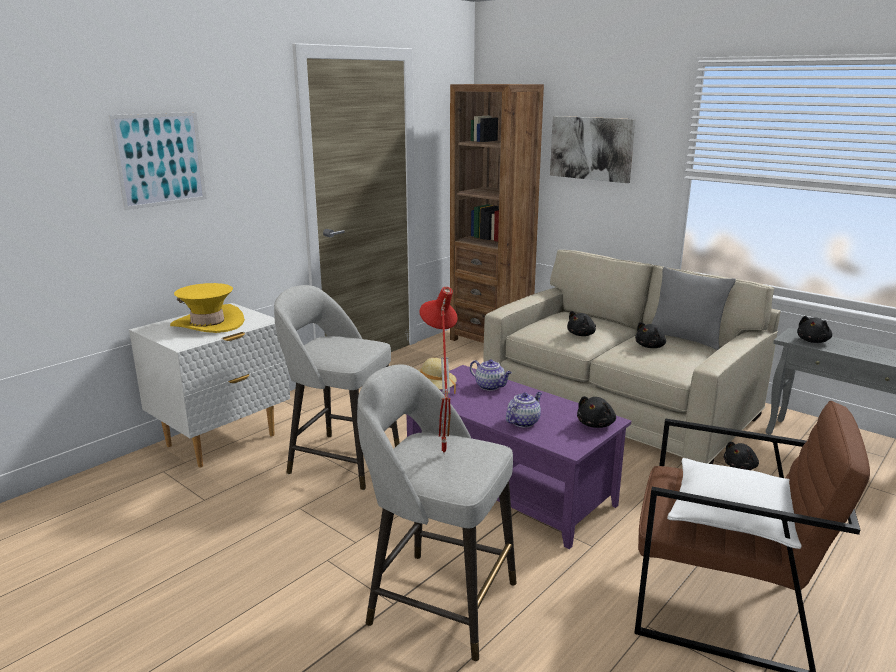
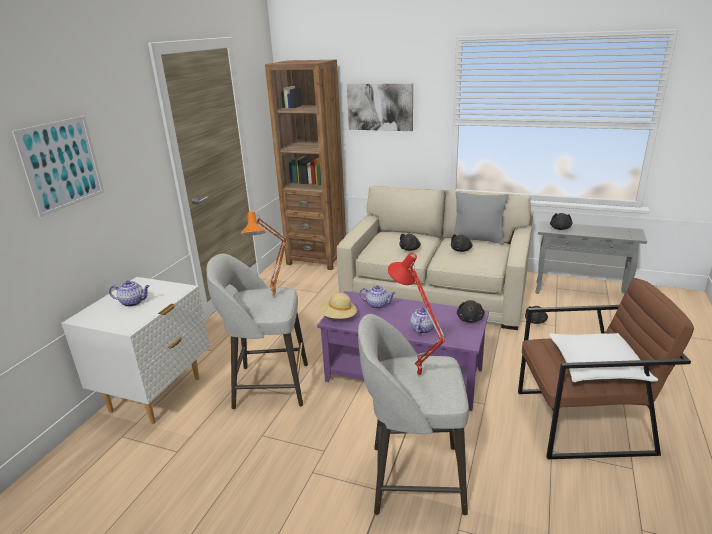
camera: 20 degrees left, 5 degrees up
(208, 324) = (133, 302): yellow hat -> teapot
(357, 347) = (275, 297): none -> orange table lamp

